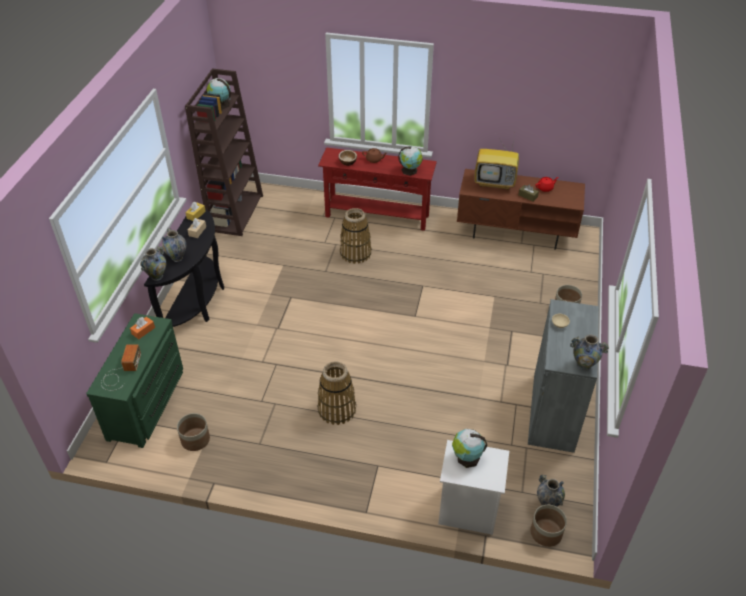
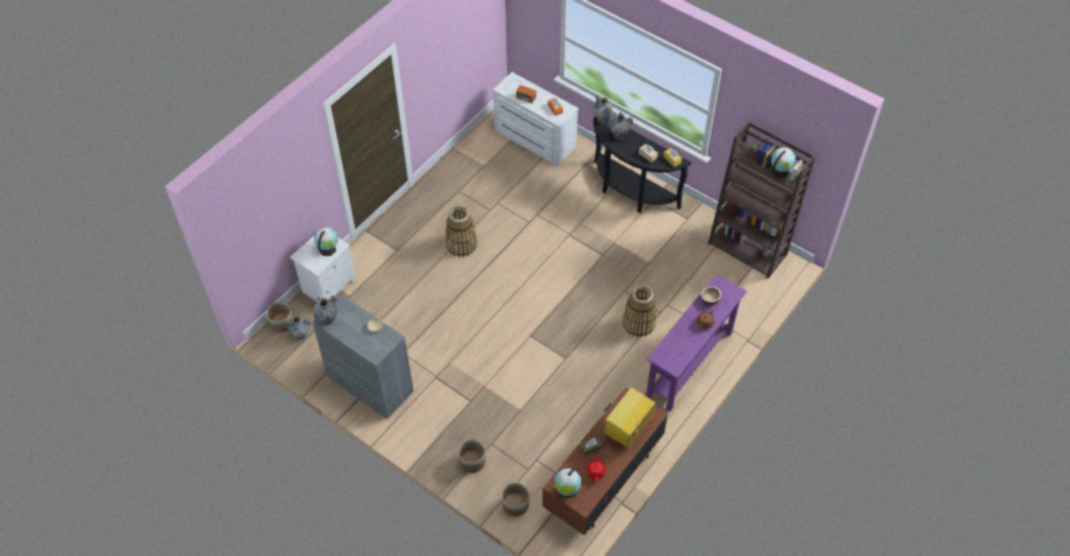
camera: 115 degrees right, 10 degrees up
(148, 403) = (534, 140): green dresser -> white dresser
(195, 439) = (484, 157): planter -> planter (515, 504)
(377, 215) = (690, 364): red console table -> purple console table
(410, 170) = (670, 347): globe -> globe (567, 490)

